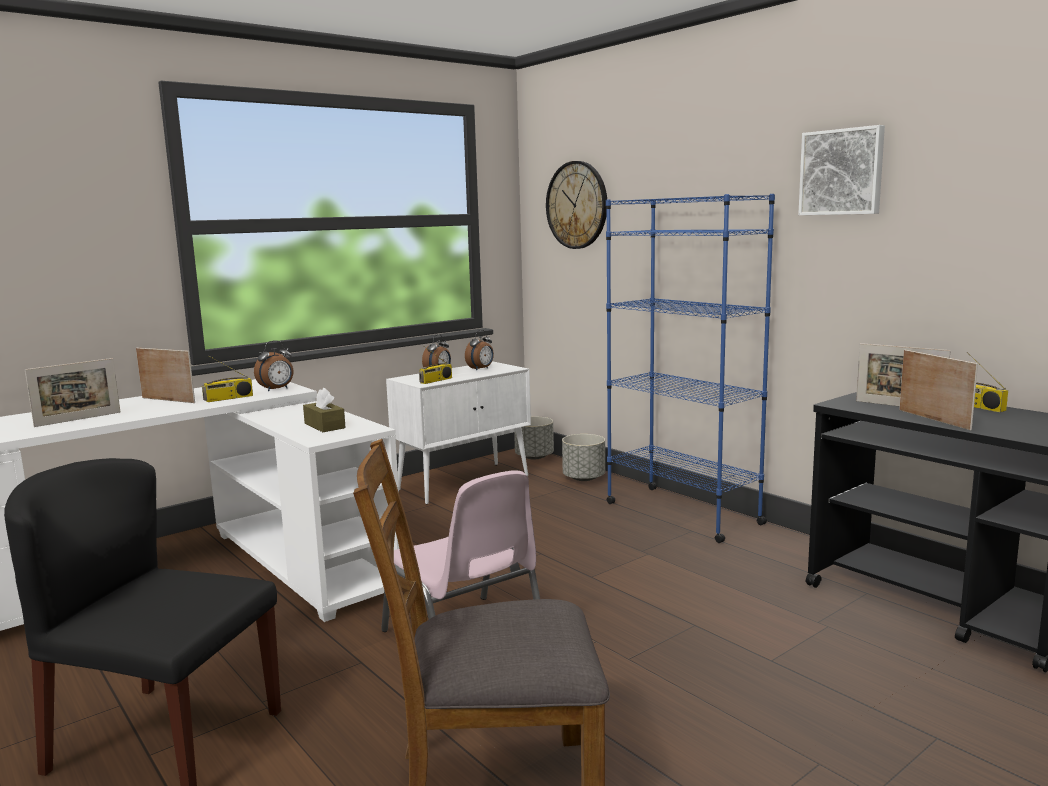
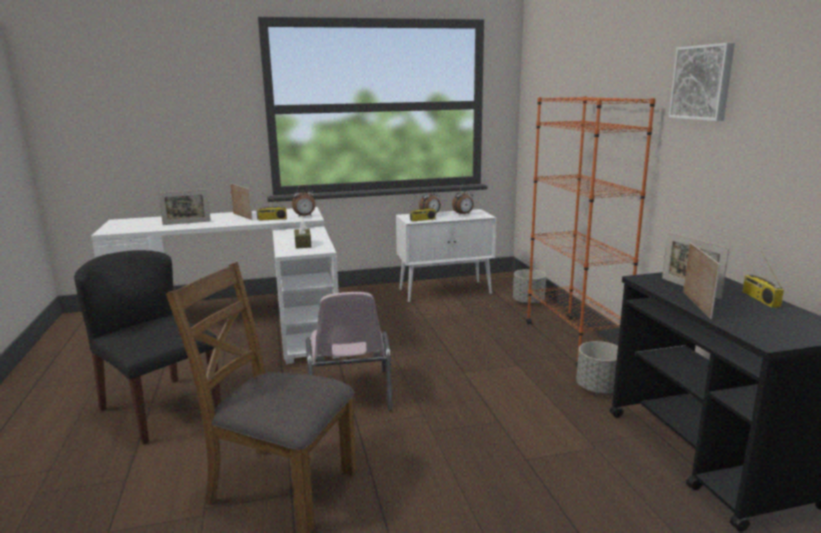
camera: 25 degrees right, 5 degrees up
(534, 457) = (509, 280): grey planter -> grey planter (598, 388)
(577, 205) = (548, 97): wall clock -> none
(682, 513) = (573, 340): blue bookcase -> orange bookcase

